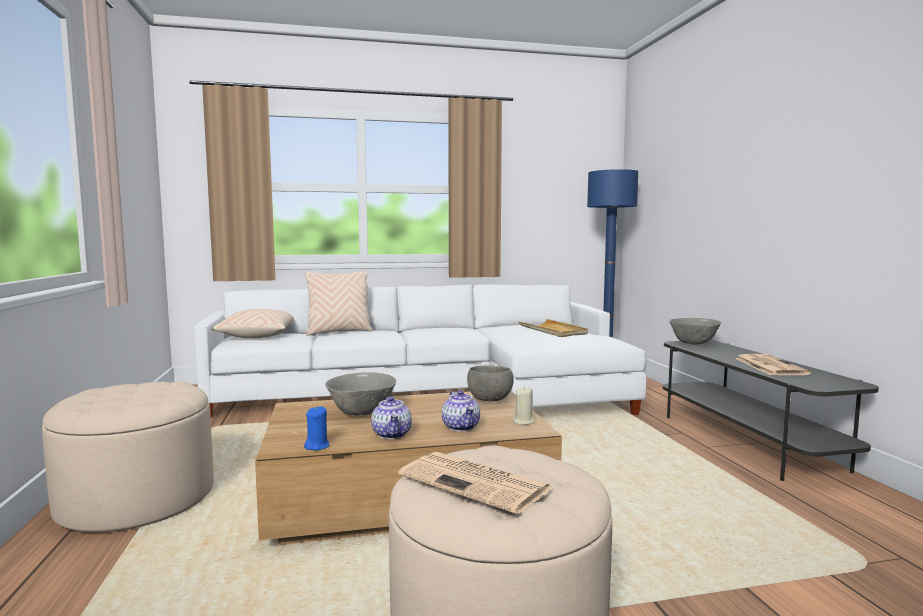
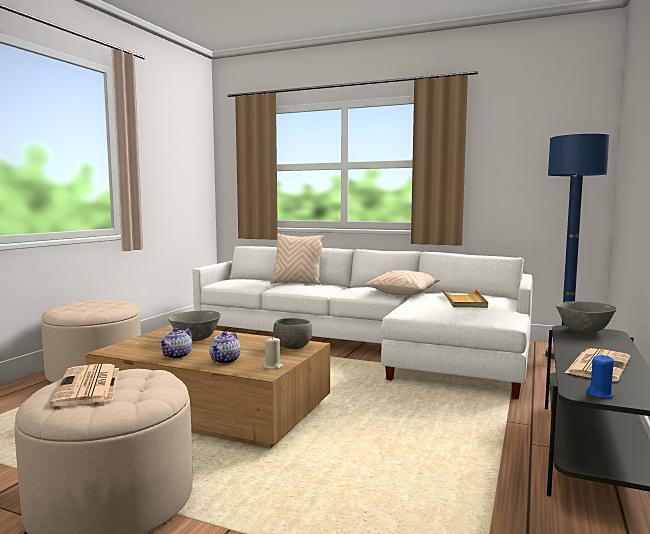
camera: 35 degrees right, 0 degrees up
(257, 335) = (242, 280): beige pillow -> beige pillow (403, 293)
(317, 446) = (126, 353): blue candle -> blue candle (600, 394)

